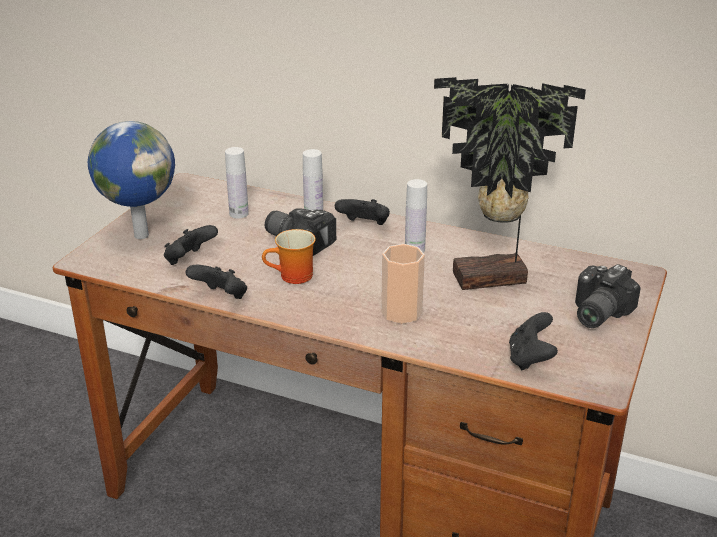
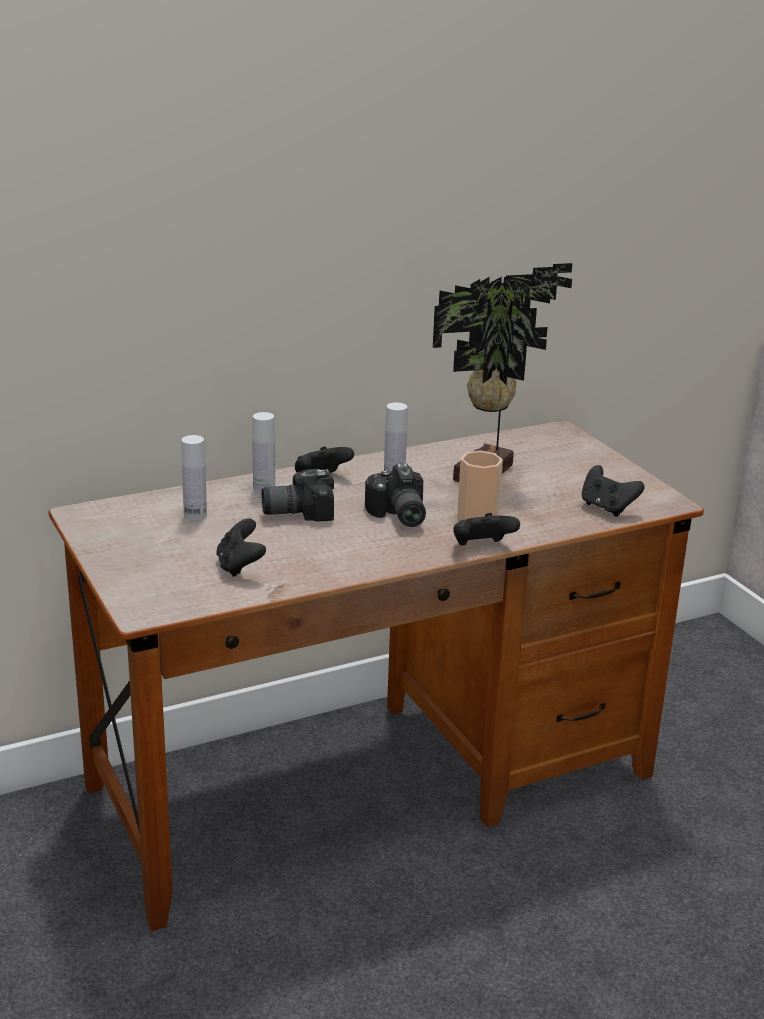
camera: 50 degrees left, 5 degrees down
(140, 235) = (145, 570): globe -> none
(221, 297) = (331, 577): black game controller -> black game controller (482, 547)
(293, 277) = (352, 537): mug -> none
(595, 313) = (585, 464): camera -> camera (397, 516)

